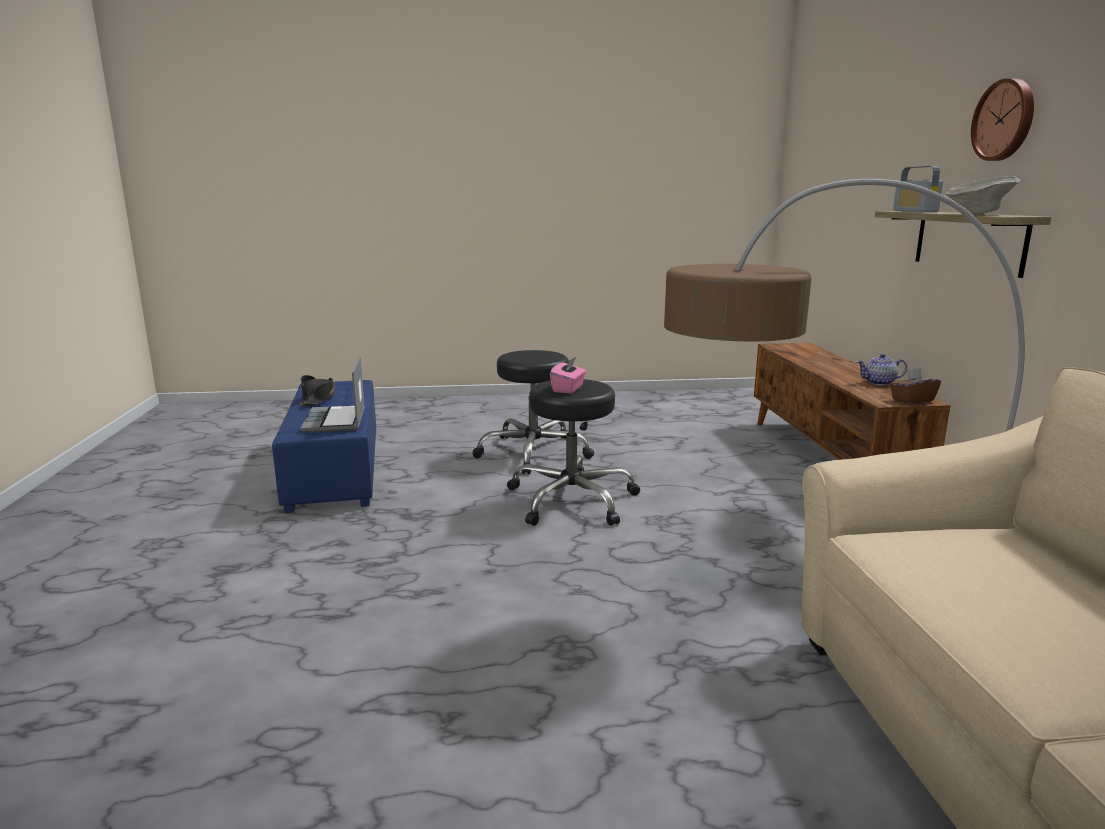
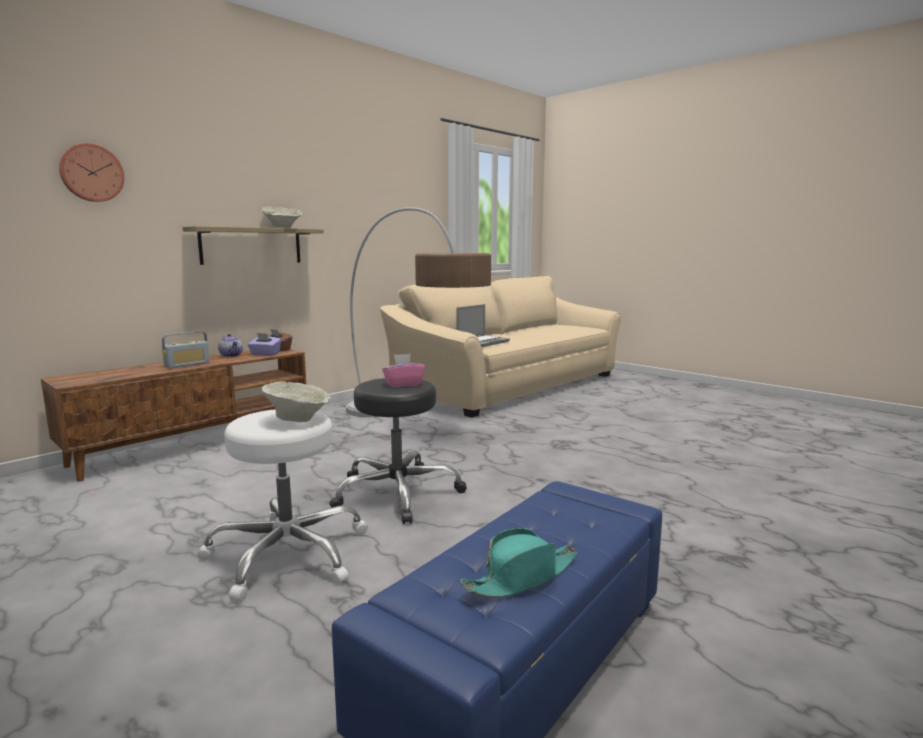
camera: 130 degrees left, 5 degrees down
(318, 398) = (522, 577): black hat -> turquoise hat
(336, 421) = (560, 508): laptop -> laptop (482, 342)
(523, 358) = (298, 420): none -> beige bowl
(533, 452) = (287, 555): black stool -> white stool
(874, 392) = (265, 354): none -> purple tissue box
(915, 211) = (225, 226): radio -> radio (187, 365)
(1005, 120) = (261, 173): wall clock -> wall clock (91, 173)

